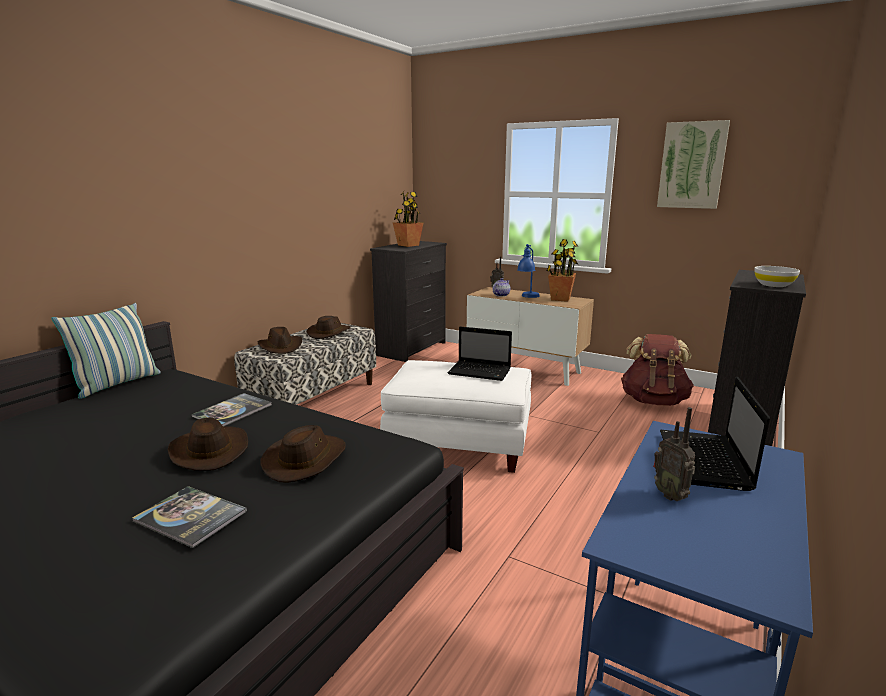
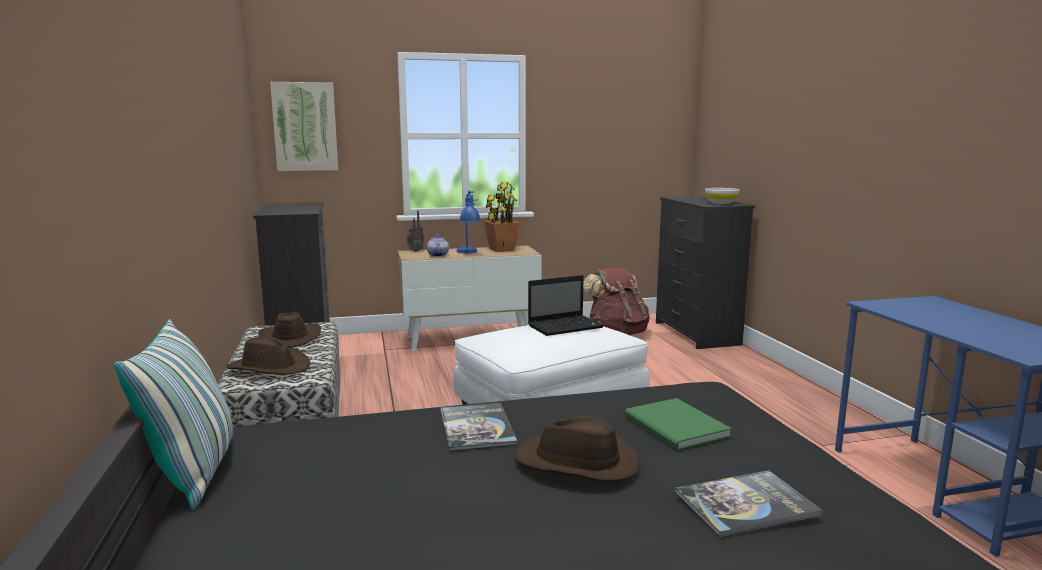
camera: 45 degrees left, 5 degrees down
(305, 459) = (675, 428): brown hat -> green book
(408, 245) = (288, 208): potted plant -> none
(671, 495) = (968, 330): radio -> none
(692, 165) = (597, 104): picture -> picture (305, 127)
(705, 462) = (927, 312): laptop -> none

